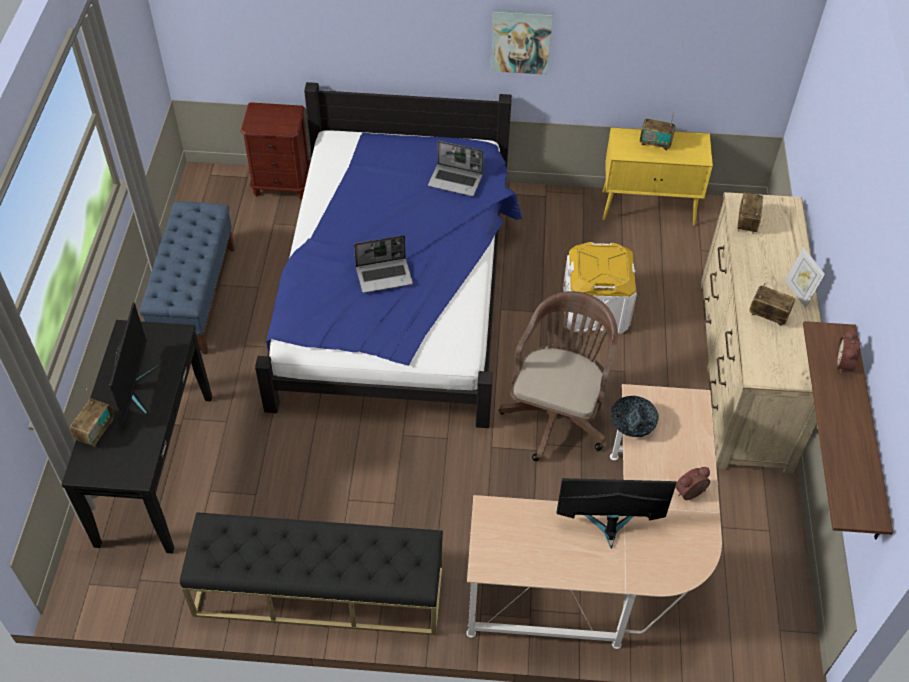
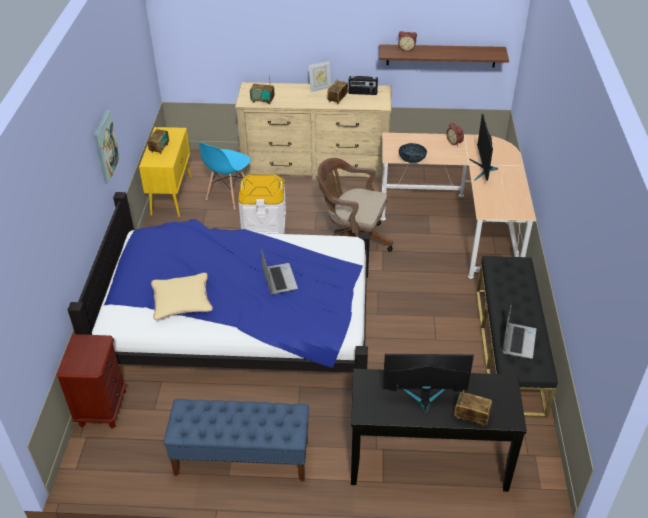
camera: 90 degrees left, 10 degrees down
(358, 191) = (182, 300): none -> beige pillow
(456, 181) = (178, 245): laptop -> laptop (518, 341)
(655, 268) = (228, 195): none -> blue chair
(795, 350) = (362, 93): none -> radio

